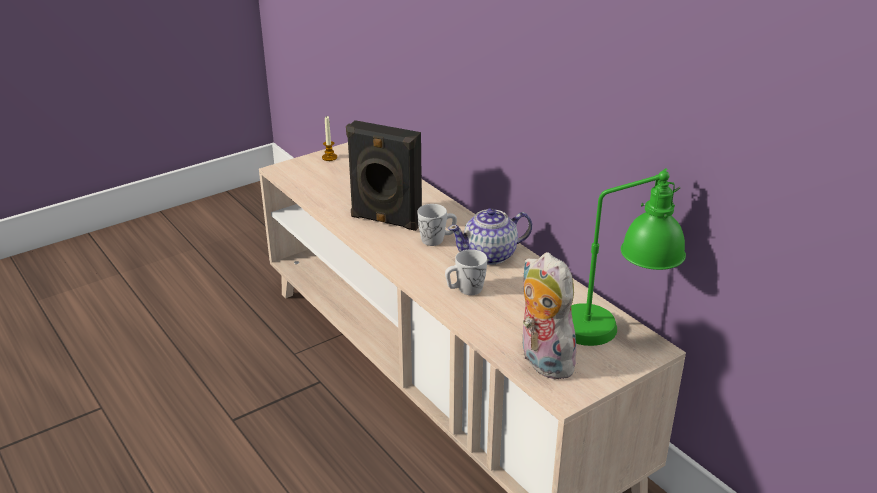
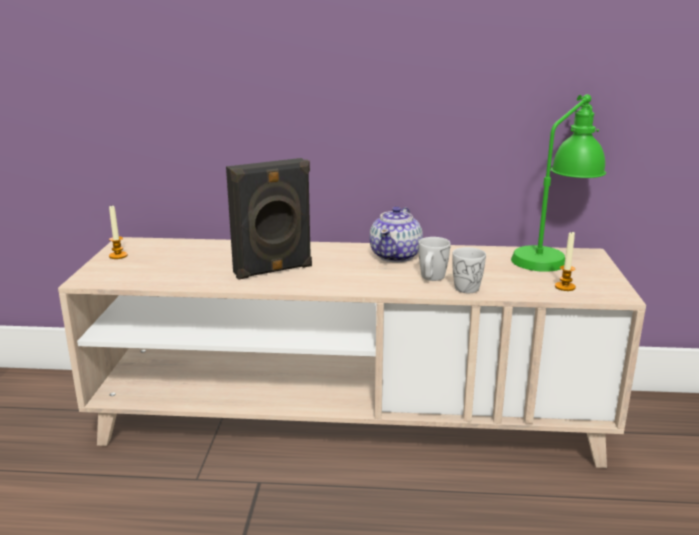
camera: 50 degrees left, 10 degrees down
(437, 240) = (340, 264): white mug -> white mug (468, 286)
(542, 361) = (565, 287): plush toy -> candle

